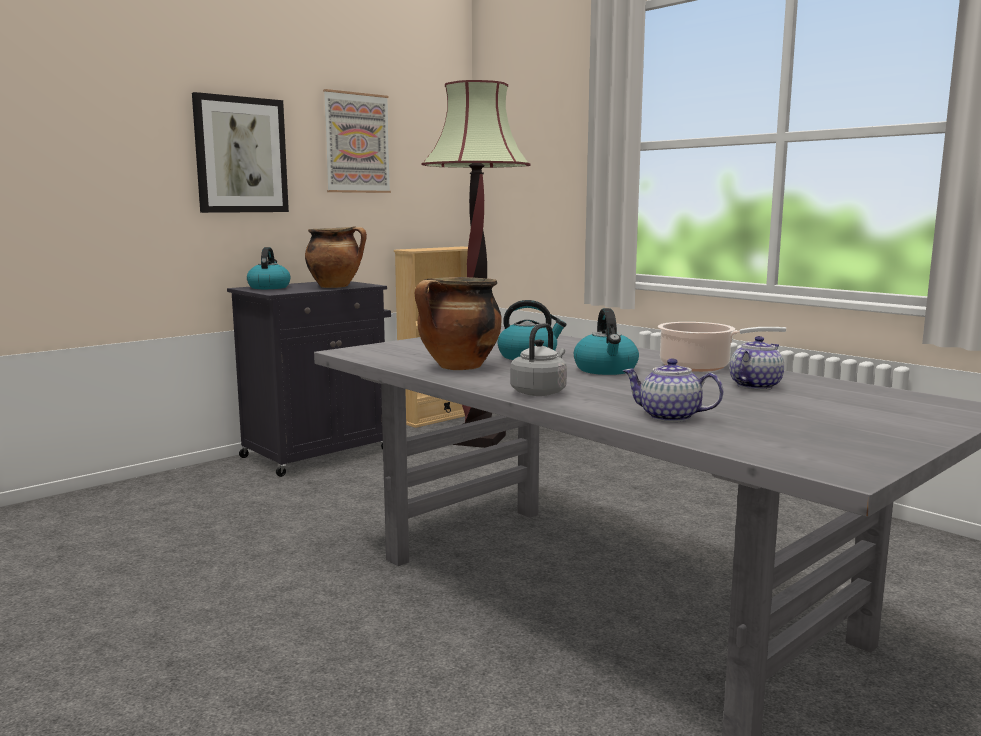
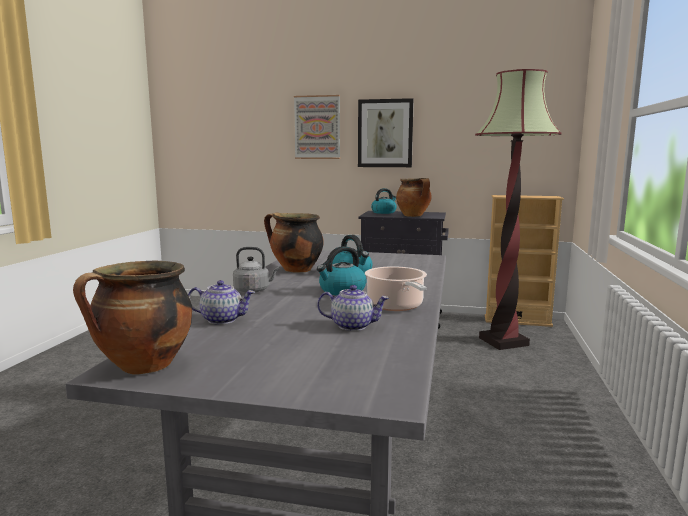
camera: 55 degrees right, 0 degrees up
(356, 143) = (469, 121): picture -> picture (317, 127)
(669, 417) = (222, 319): teapot -> teapot turned 105 degrees clockwise
(835, 460) = (144, 367): none -> cooking pot

